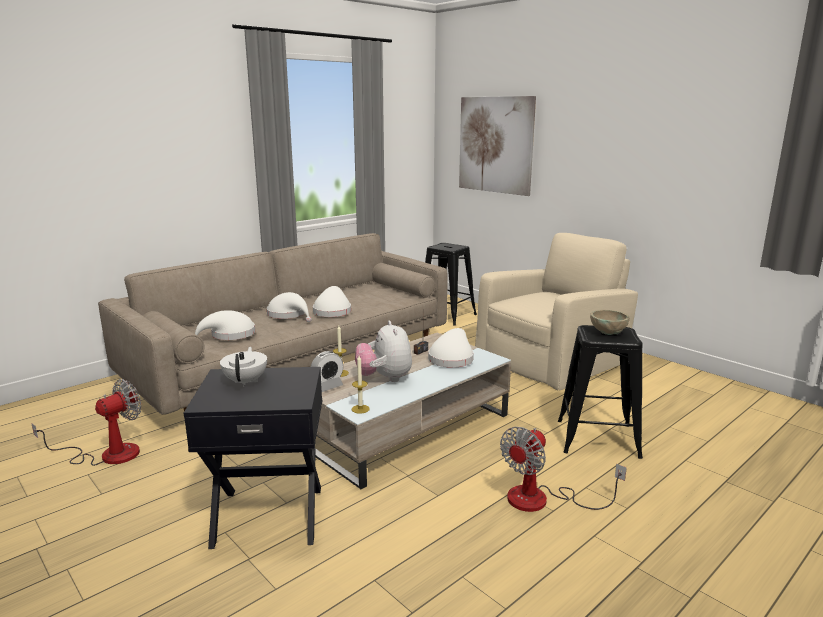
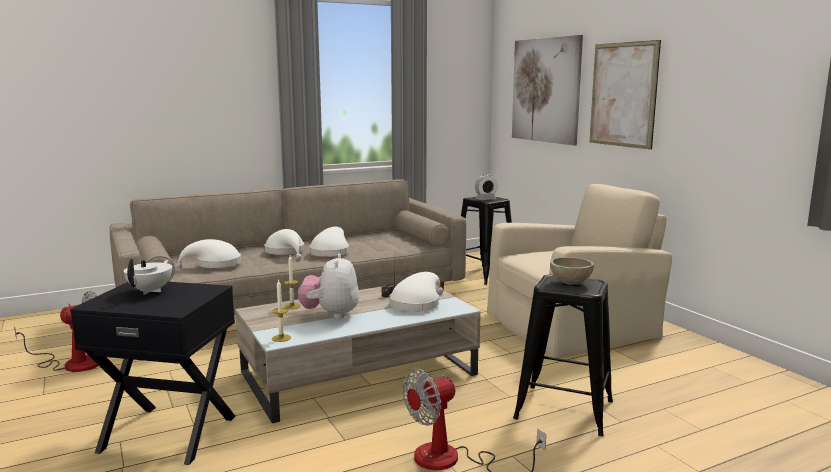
camera: 15 degrees right, 5 degrees down
(327, 387) = (268, 316): alarm clock -> alarm clock (485, 199)
(579, 152) = (623, 94): none -> picture

